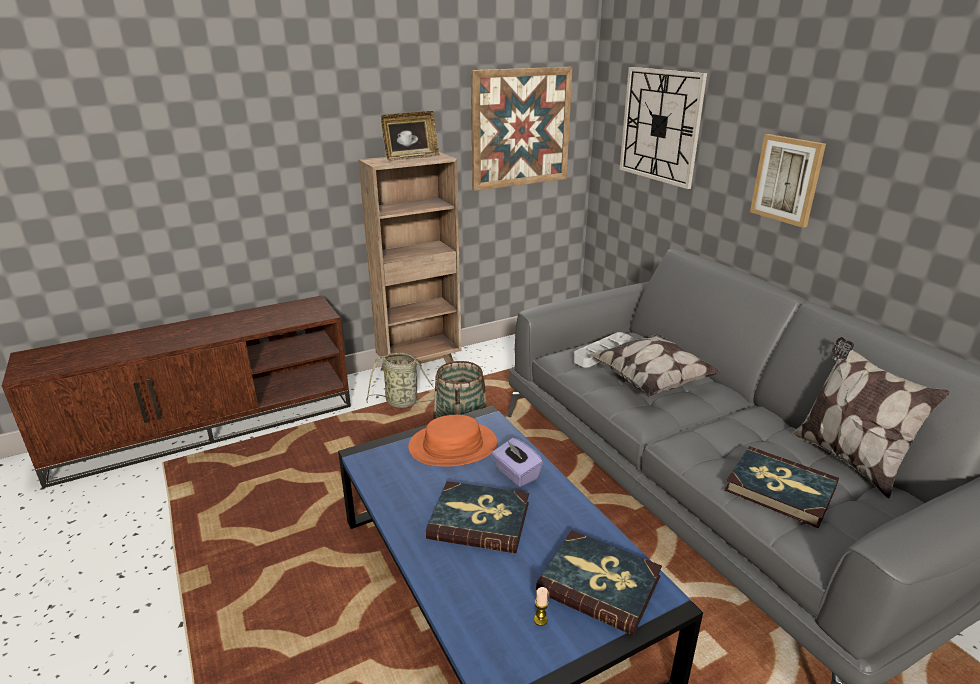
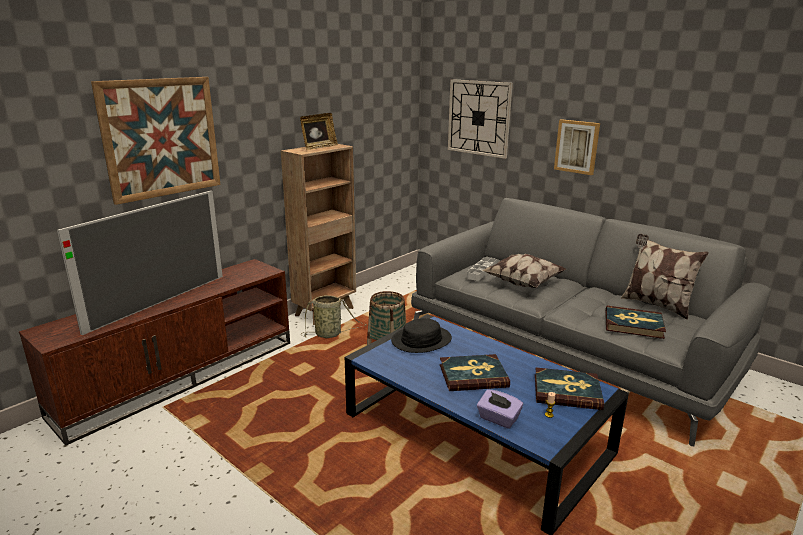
camera: 20 degrees left, 5 degrees down
(170, 339) = (159, 302): none -> television
(453, 446) = (421, 340): orange hat -> black hat
(516, 474) = (475, 348): purple tissue box -> purple tissue box (498, 419)
(521, 128) = (379, 123): picture -> picture (161, 138)

